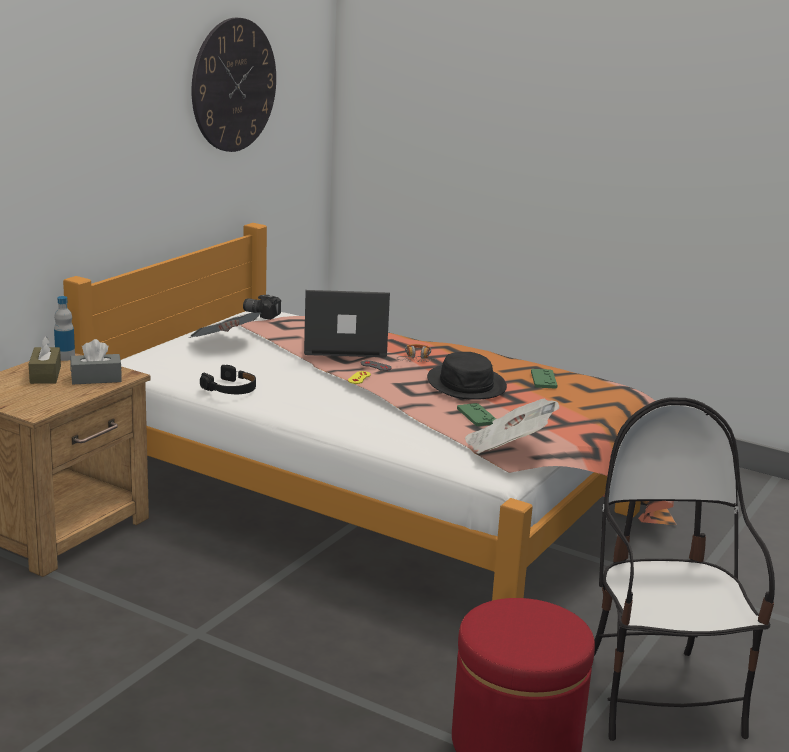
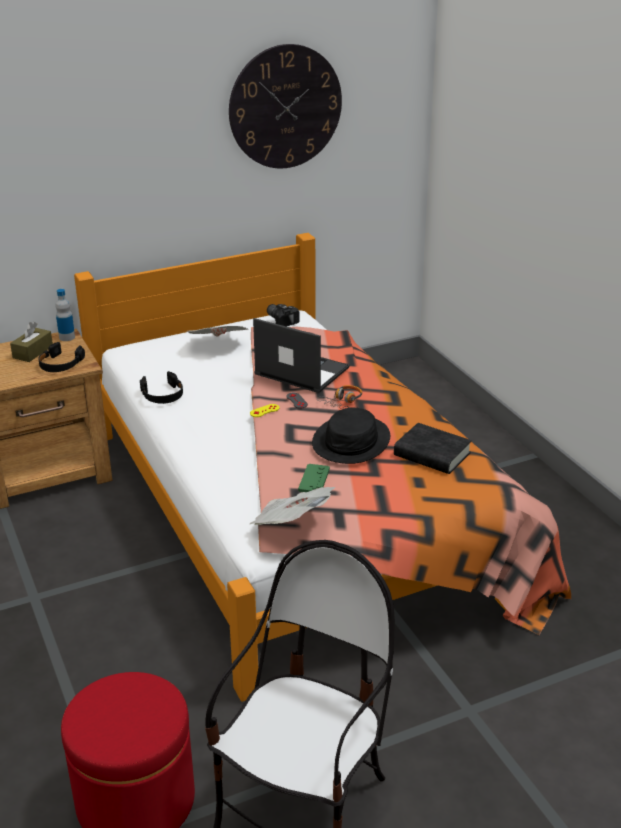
camera: 35 degrees right, 10 degrees up
(96, 378) = (60, 364): grey tissue box -> black headphones
(543, 380) = (432, 454): green game controller -> black book

